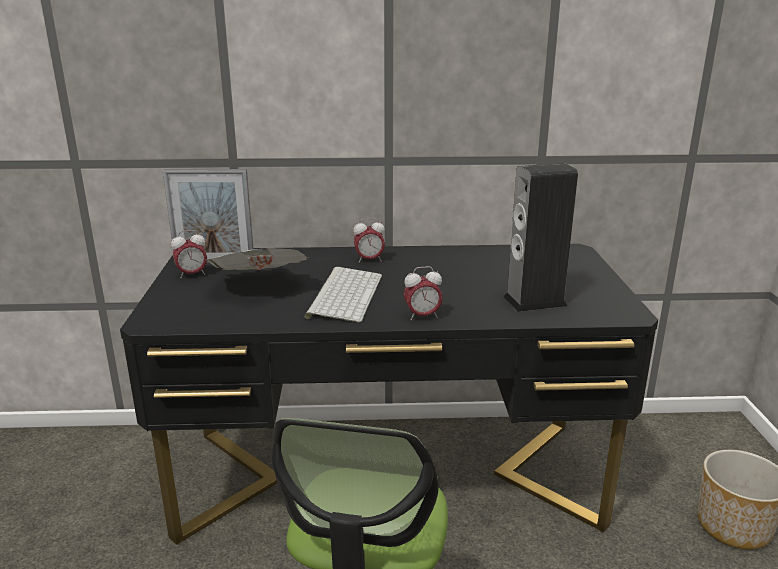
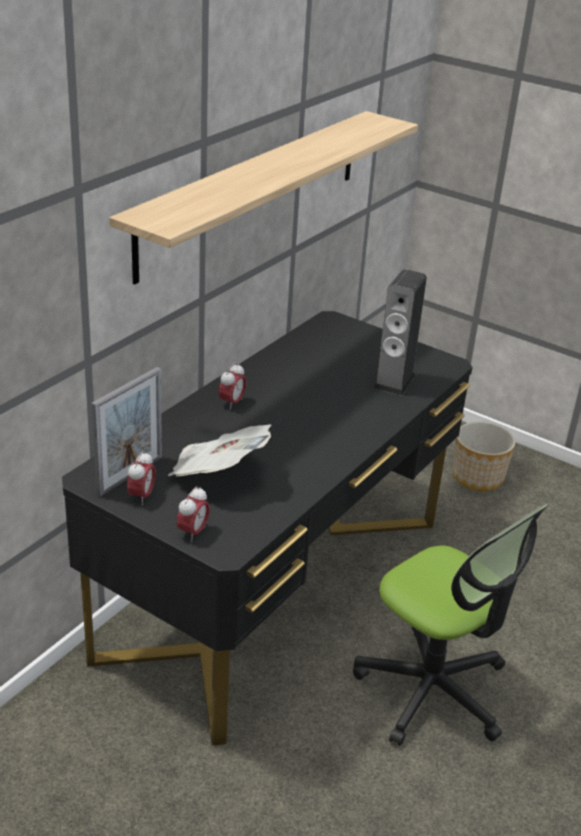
camera: 55 degrees left, 10 degrees up
(344, 294) = (287, 444): keyboard -> none
(422, 316) = (365, 432): alarm clock -> alarm clock (193, 532)
(464, 66) = (254, 191): none -> shelf

